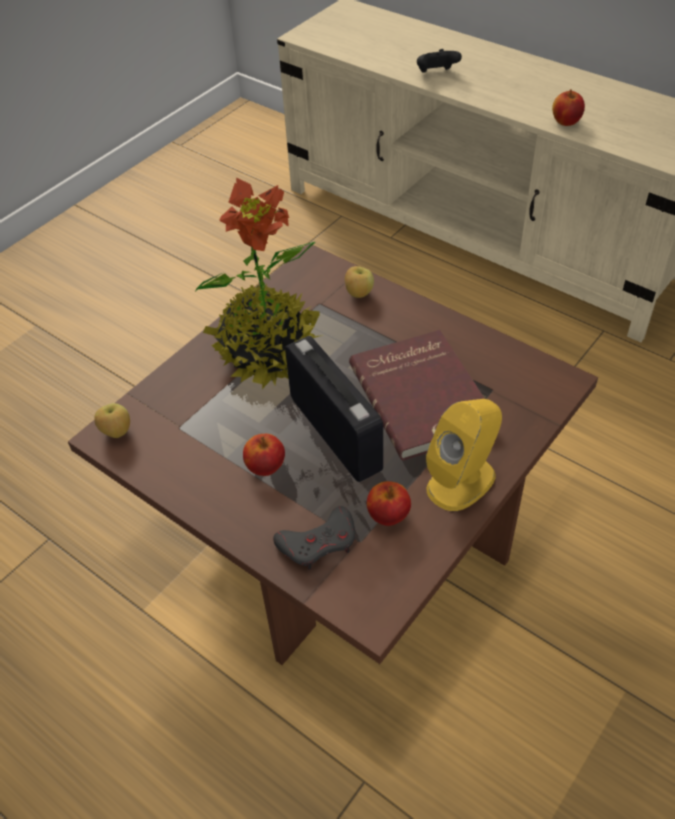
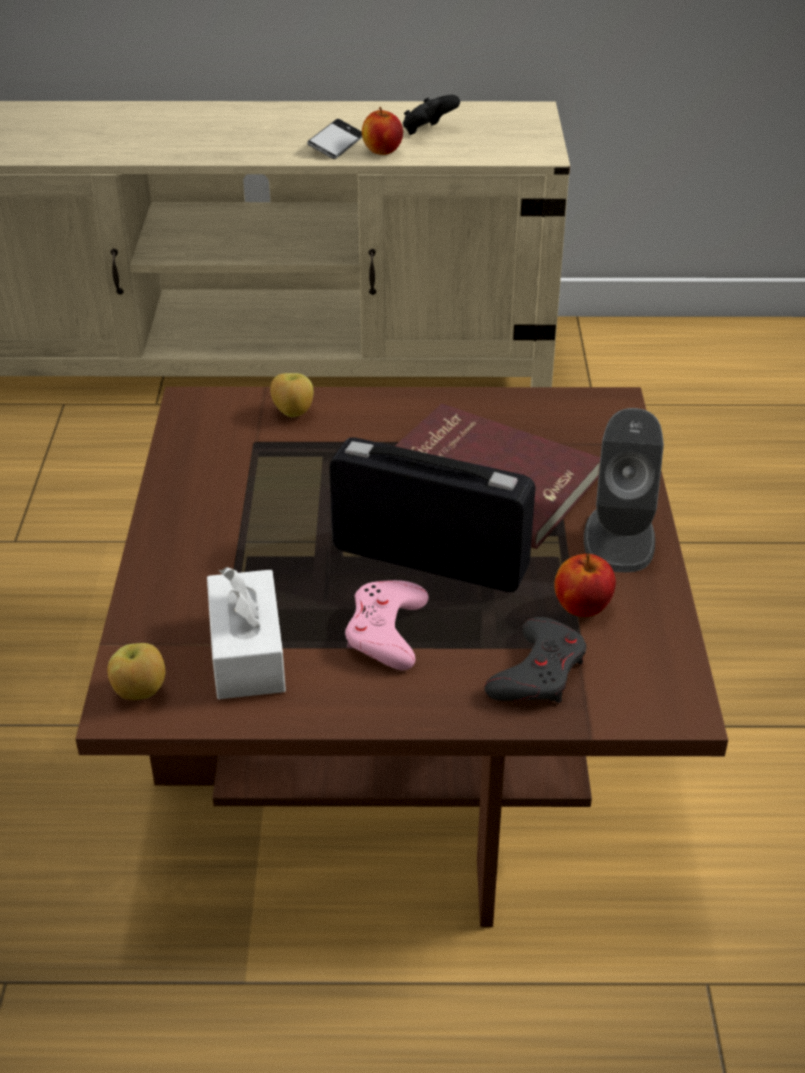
camera: 40 degrees left, 10 degrees down
(186, 438) = (247, 652): none -> white tissue box
(265, 467) = (386, 632): apple -> pink game controller
(267, 351) = (245, 516): potted plant -> none
(436, 74) = (174, 146): black game controller -> black game controller (428, 132)
(461, 481) = (619, 538): yellow speaker -> grey speaker
(540, 106) = (336, 145): none -> phone

